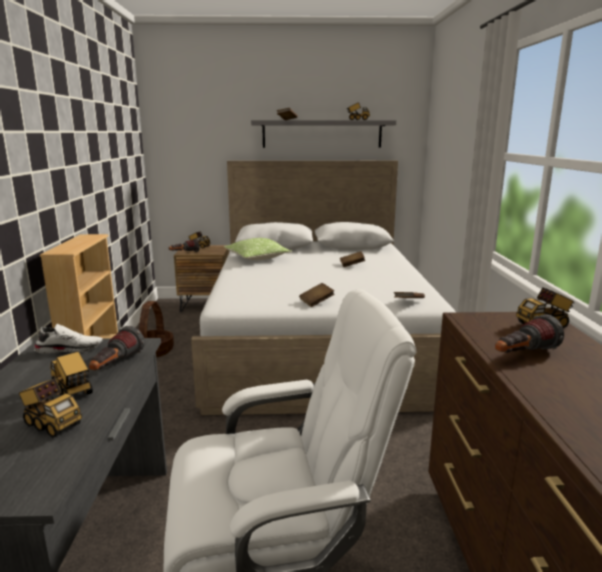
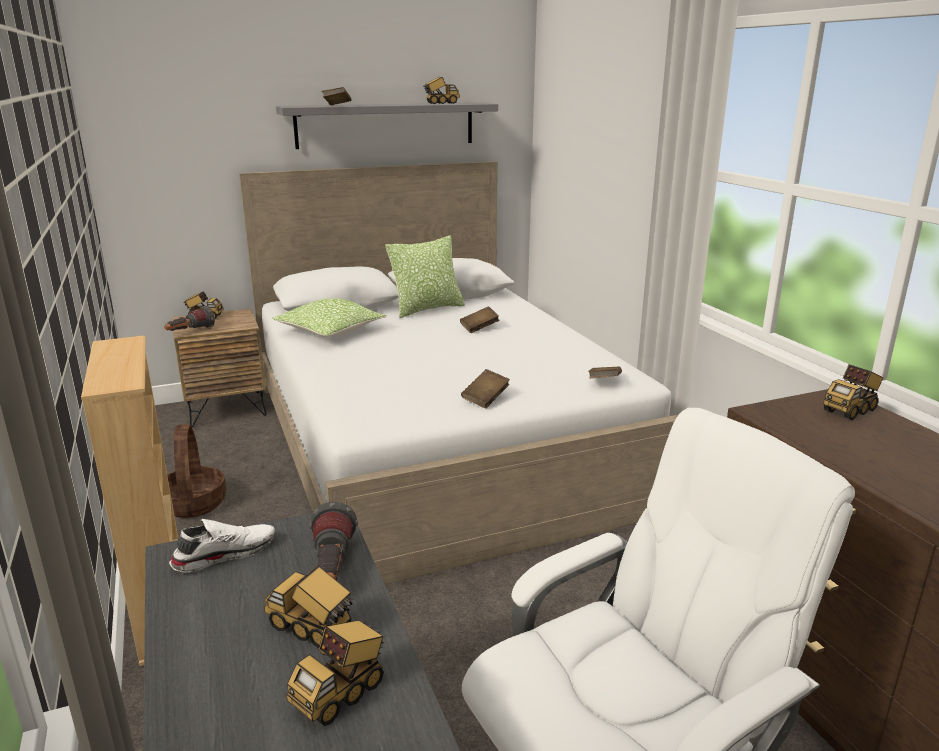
camera: 20 degrees left, 5 degrees up
(52, 424) = (341, 693): toy truck -> toy truck turned 120 degrees clockwise
(328, 252) = (427, 309): none -> pillow
(522, 355) = (872, 459): flashlight -> none

